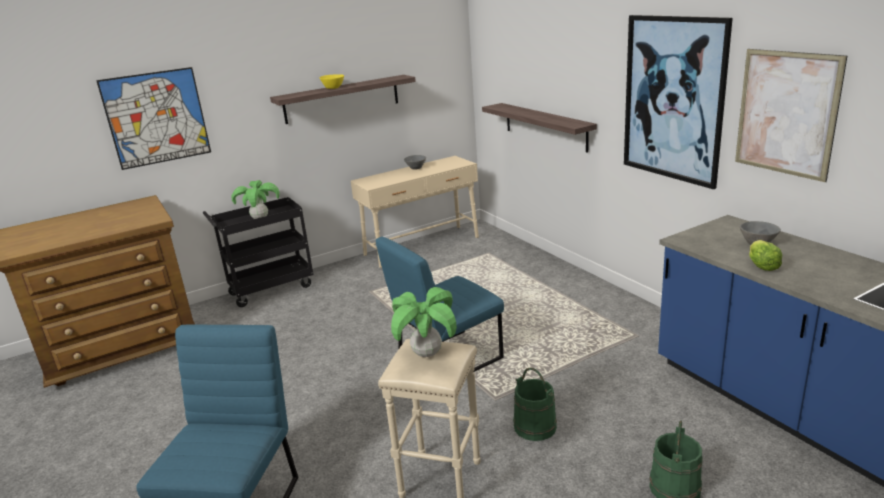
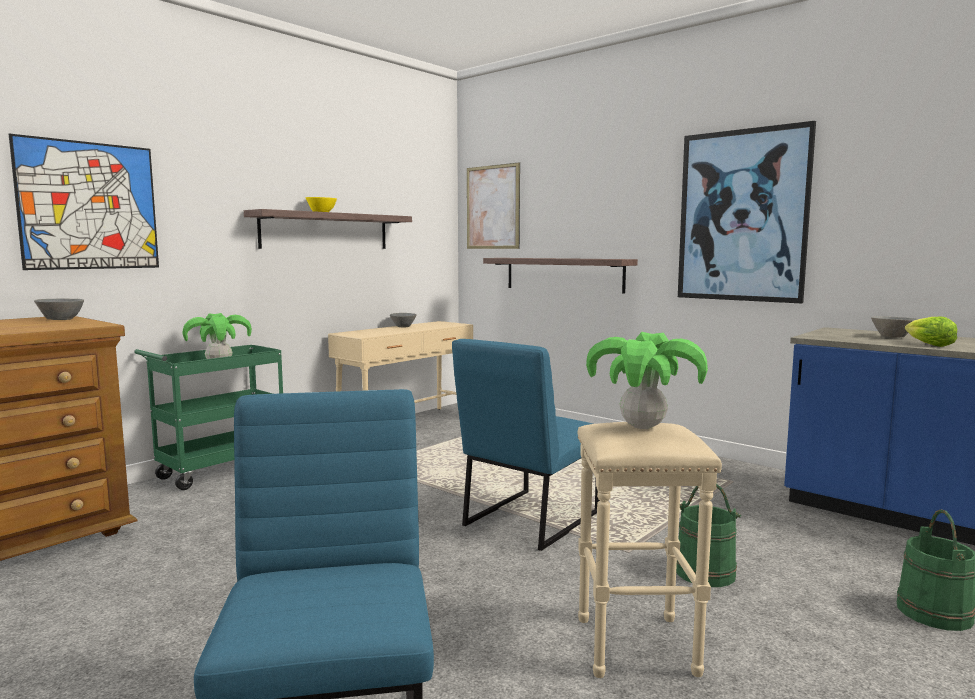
camera: 20 degrees left, 15 degrees down
(144, 206) = (61, 319): none -> grey bowl
(269, 291) = (218, 472): black cart -> green cart
(786, 113) = (889, 207): picture -> picture (492, 207)

